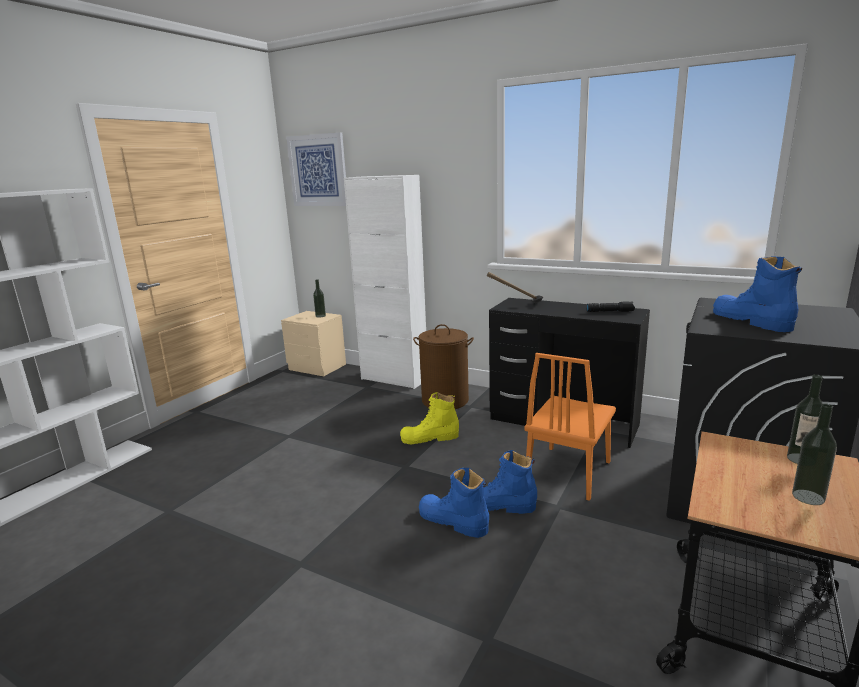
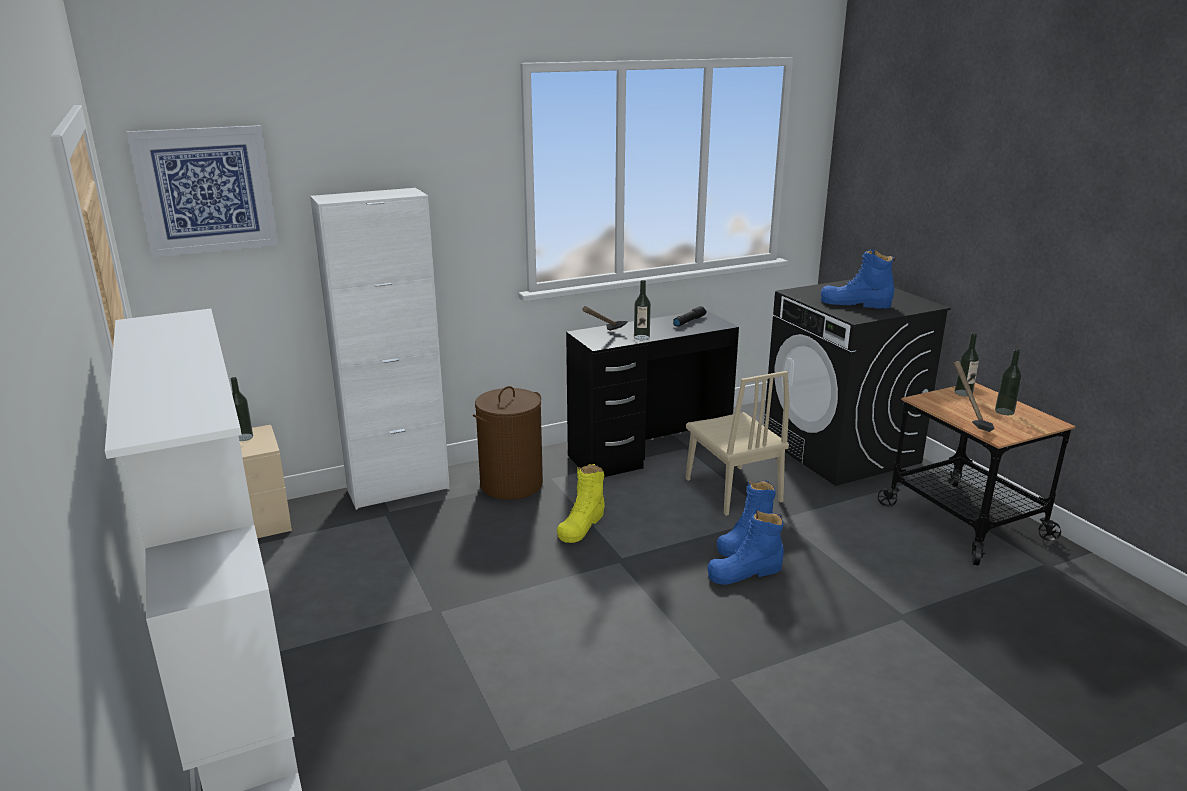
camera: 55 degrees left, 5 degrees up
(542, 311) = (641, 337): none -> bottle
(568, 472) = (732, 490): orange chair -> beige chair
(721, 478) = (966, 420): none -> hammer

